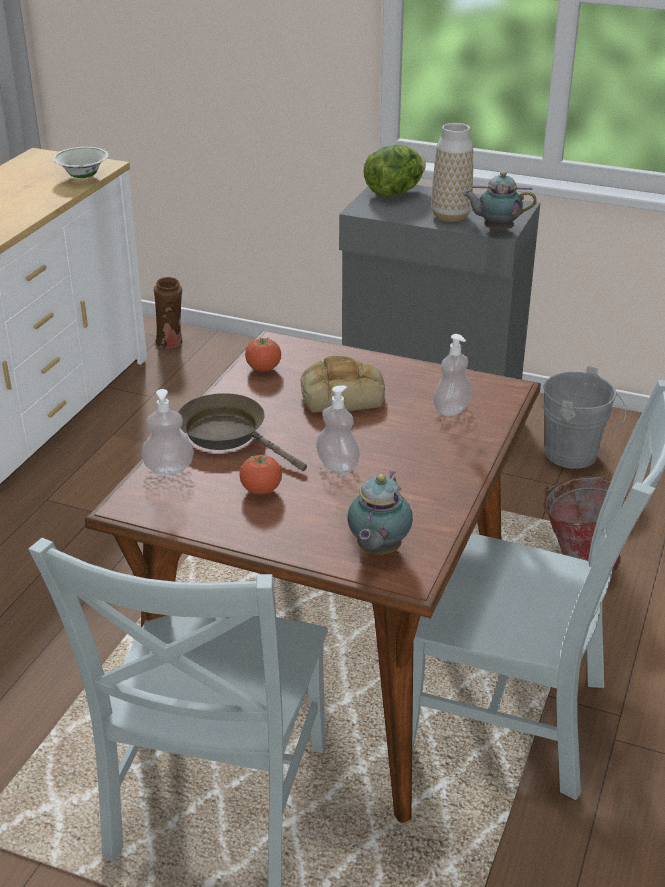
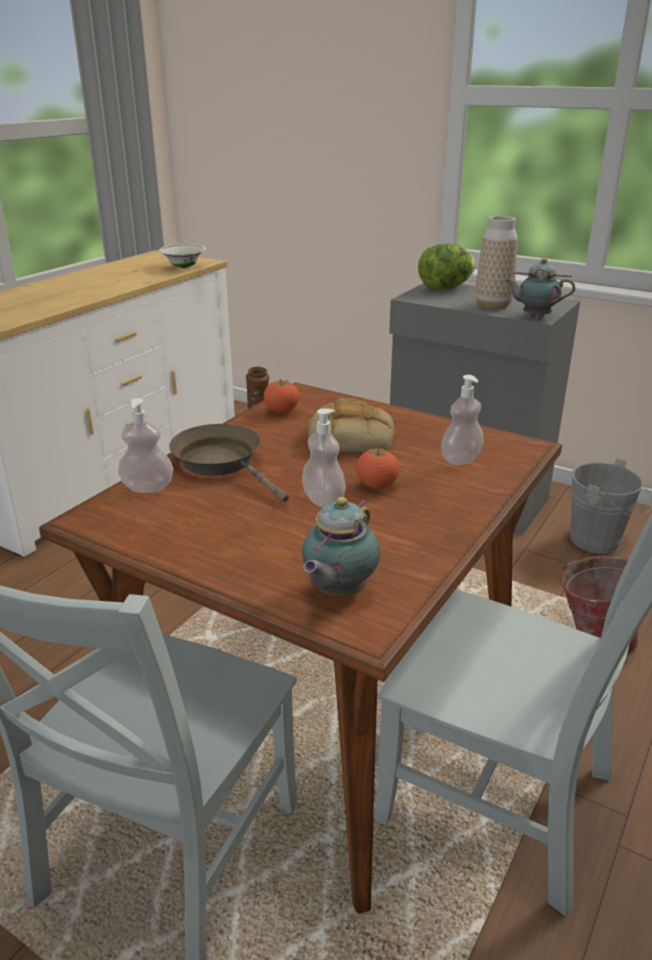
camera: 10 degrees right, 5 degrees down
(261, 490) = (233, 516): tomato -> tomato (376, 485)

